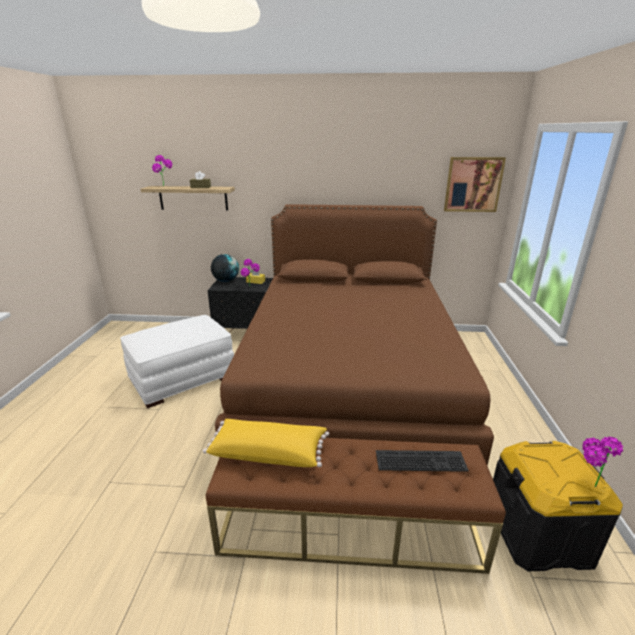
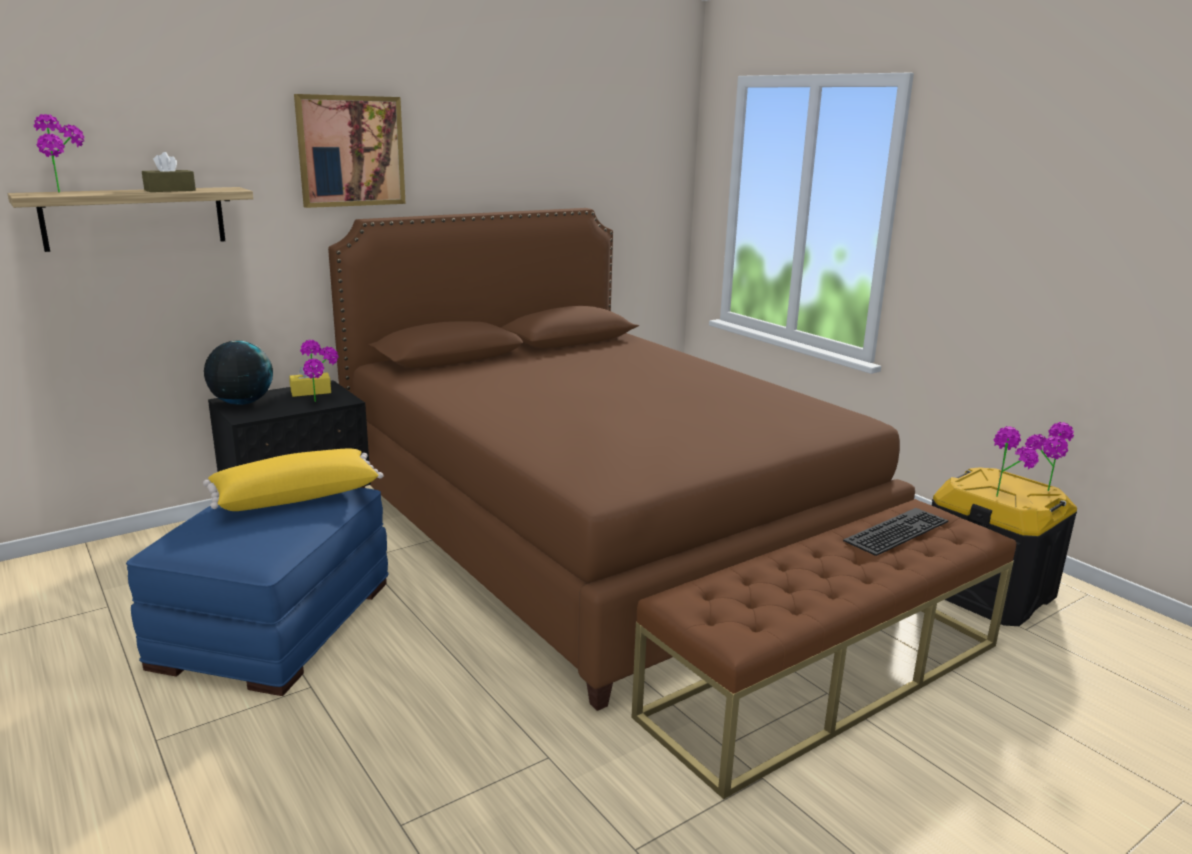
camera: 40 degrees left, 5 degrees down
(182, 377) = (276, 623): white ottoman -> blue ottoman
(268, 452) = (733, 593): yellow pillow -> yellow pillow (296, 496)
(473, 184) = (648, 169): picture -> picture (351, 151)
(545, 471) = (1002, 494): none -> potted plant

